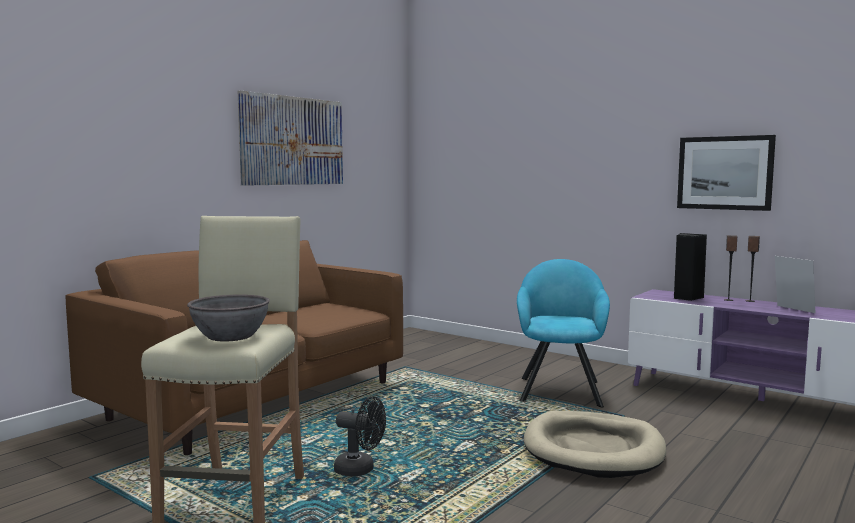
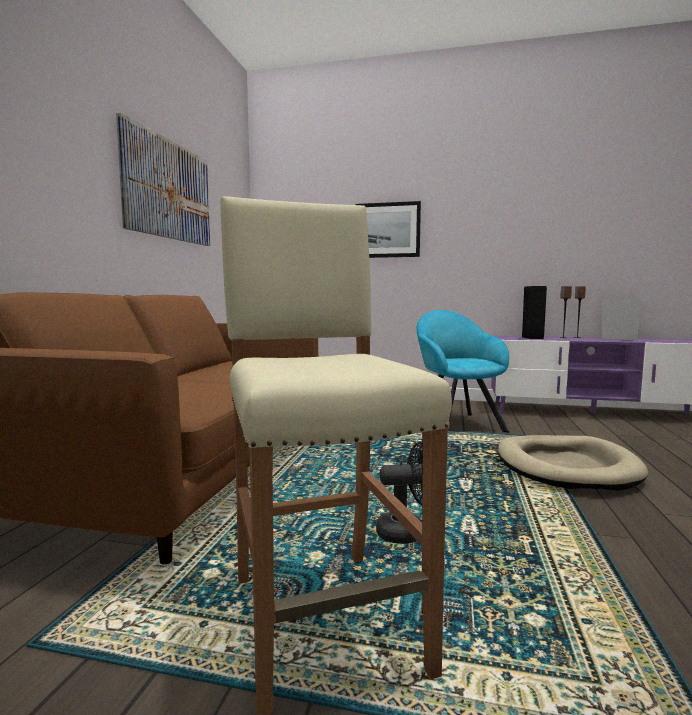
camera: 25 degrees left, 0 degrees up
(230, 336) = (350, 364): grey bowl -> none
(724, 173) = (550, 239): picture -> picture (387, 230)

